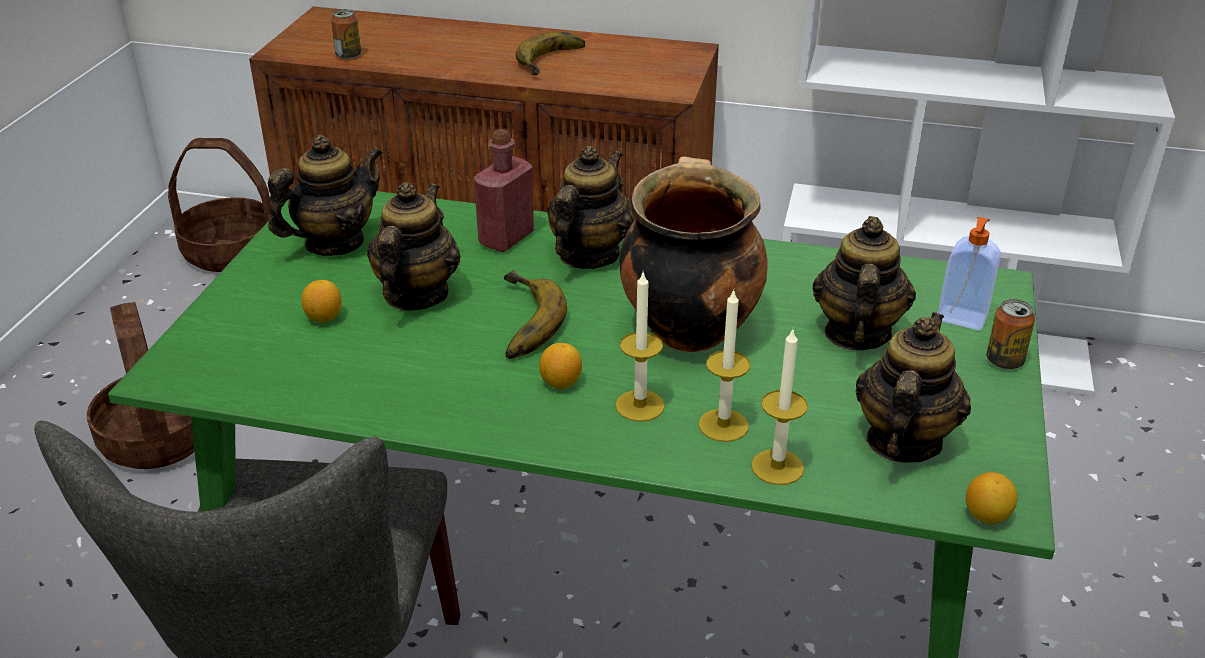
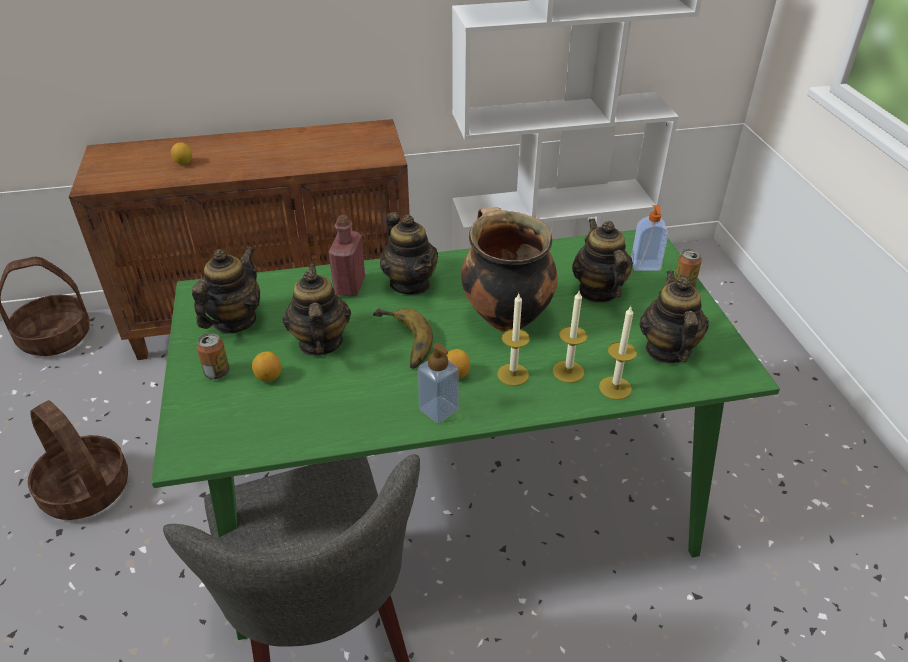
camera: 25 degrees left, 5 degrees up
(348, 55) = (145, 178): can -> can (217, 372)
(503, 418) = (438, 410): none -> soap dispenser
(556, 61) = (297, 152): banana -> none
(588, 255) = (410, 283): teapot -> teapot turned 150 degrees clockwise
(987, 516) = (737, 380): lemon -> lemon (184, 163)

